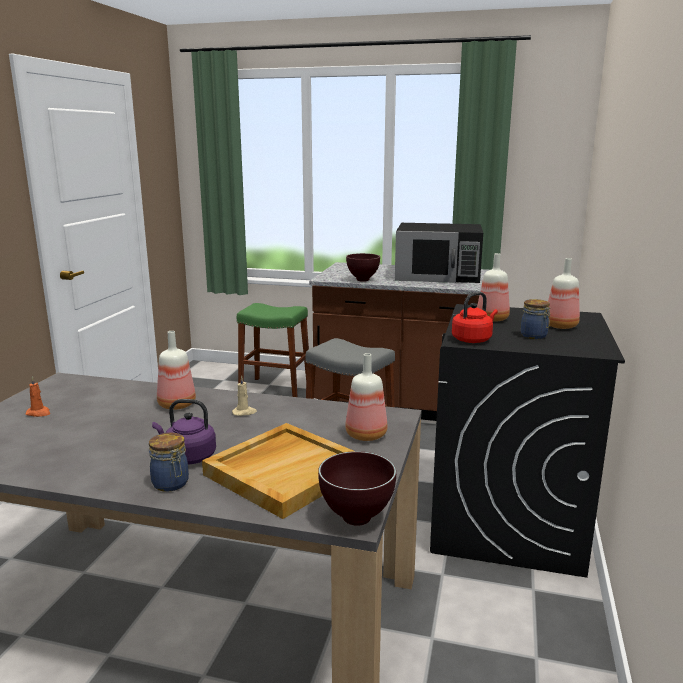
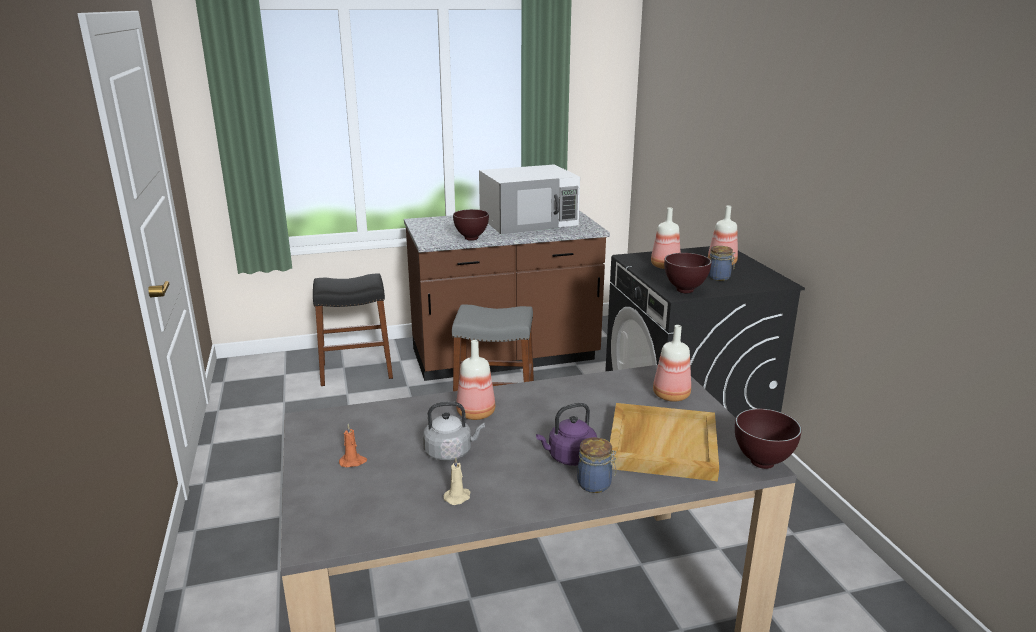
camera: 30 degrees left, 5 degrees up
(110, 426) = (451, 452): none -> grey kettle
(244, 412) = (547, 403): beige candle -> beige candle (458, 497)
(275, 389) = (356, 371): green stool -> black stool
(438, 275) = (529, 221): black microwave -> white microwave
(473, 339) = (684, 290): red kettle -> brown bowl

